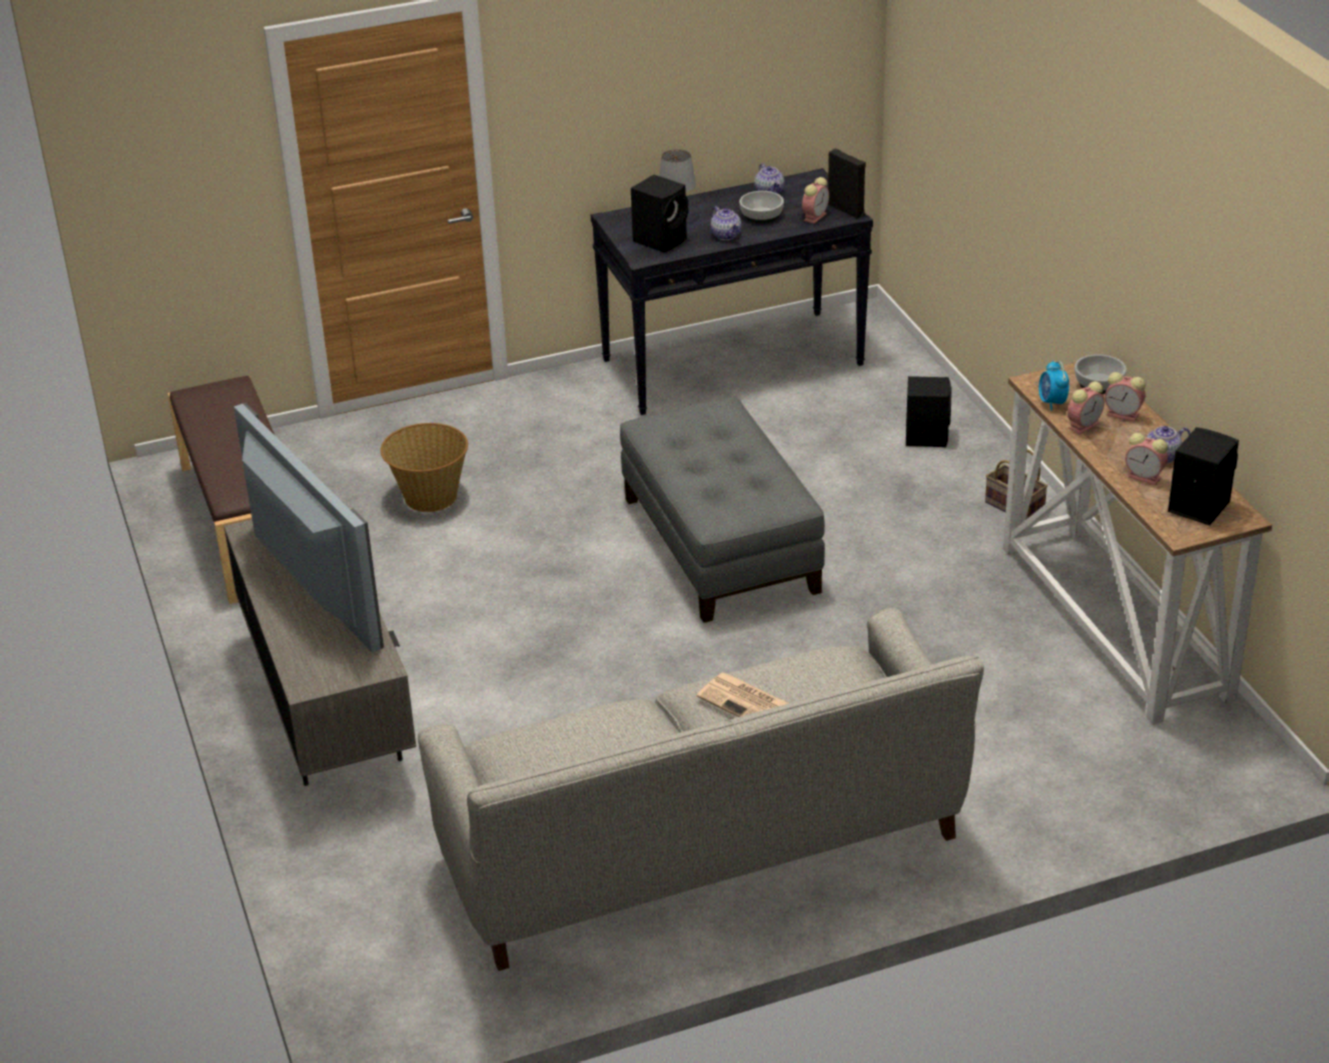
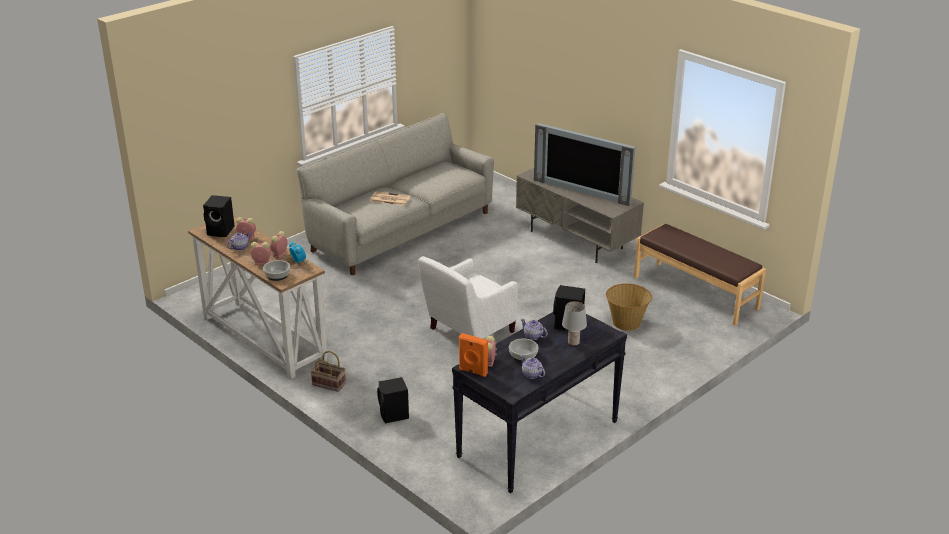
camera: 155 degrees right, 5 degrees down
(722, 544) = (467, 332): grey ottoman -> white armchair
(847, 209) = (472, 372): black speaker -> orange speaker

